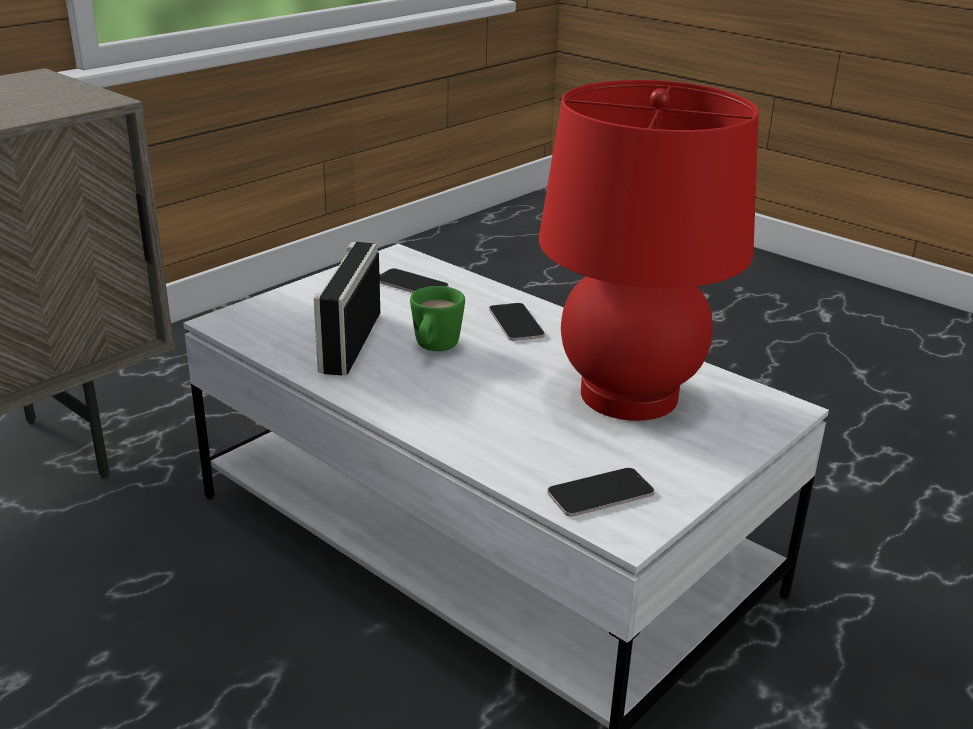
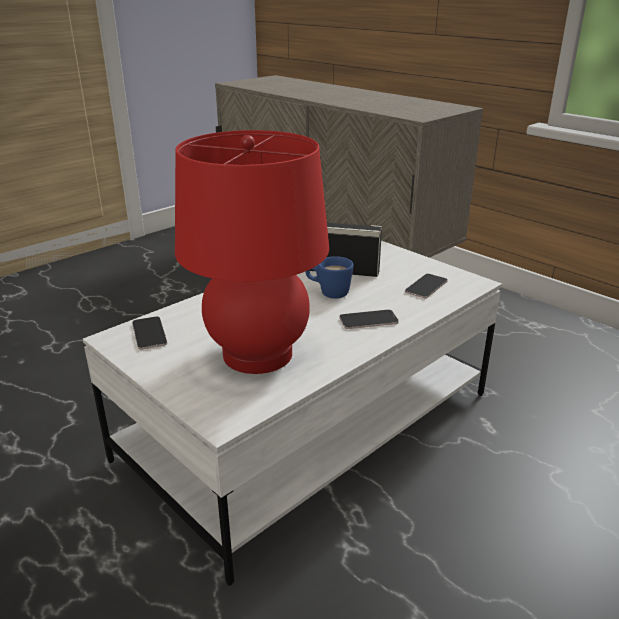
camera: 95 degrees right, 0 degrees up
(434, 348) = (328, 293): green mug -> blue mug

